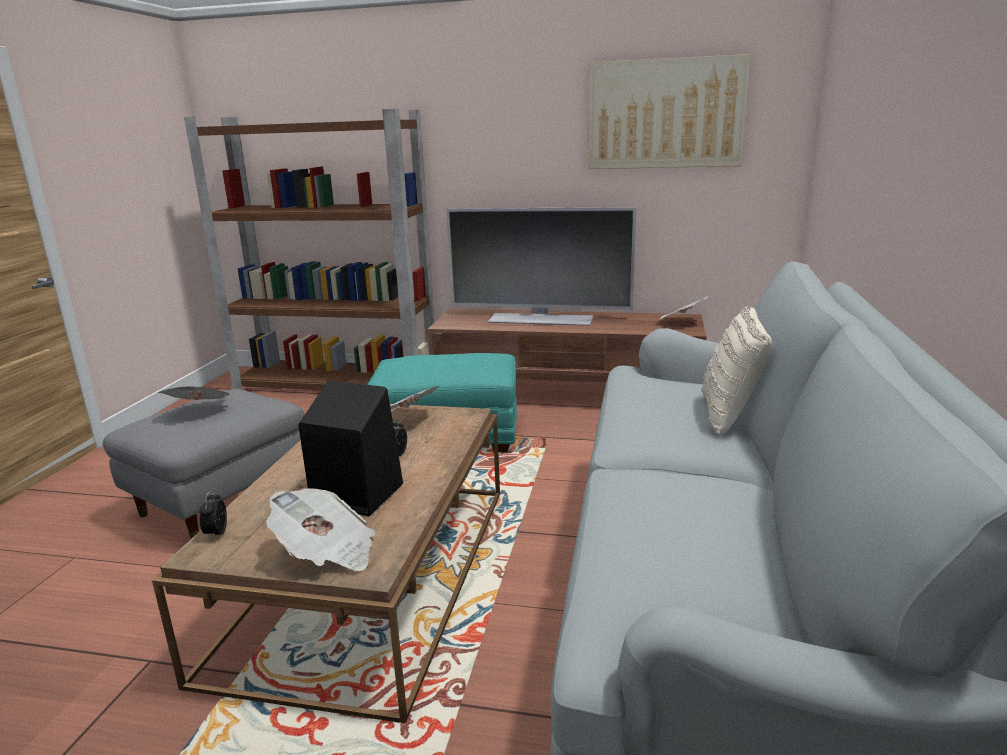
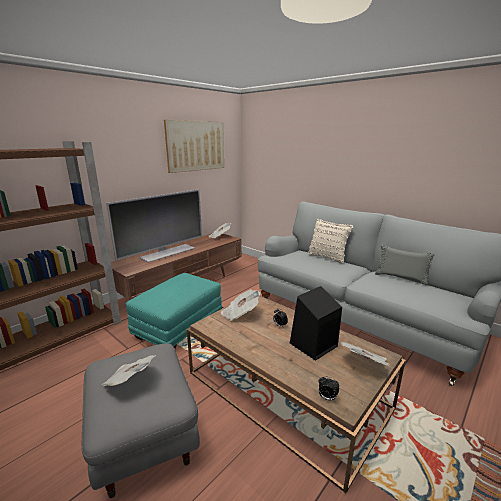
camera: 60 degrees left, 0 degrees up
(756, 521) = (401, 278): none -> grey pillow

